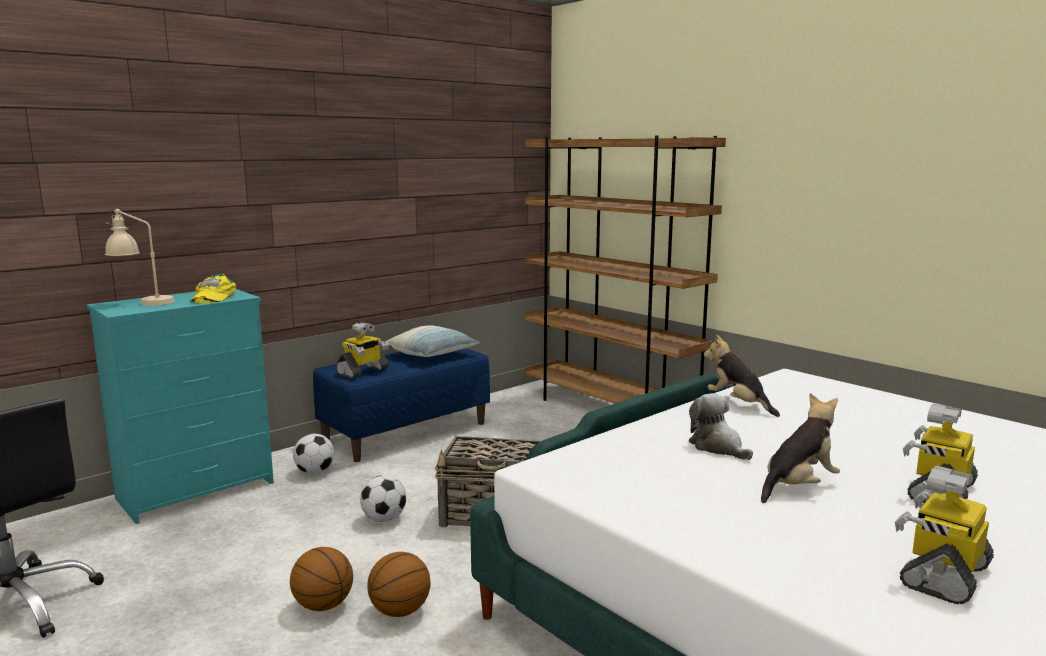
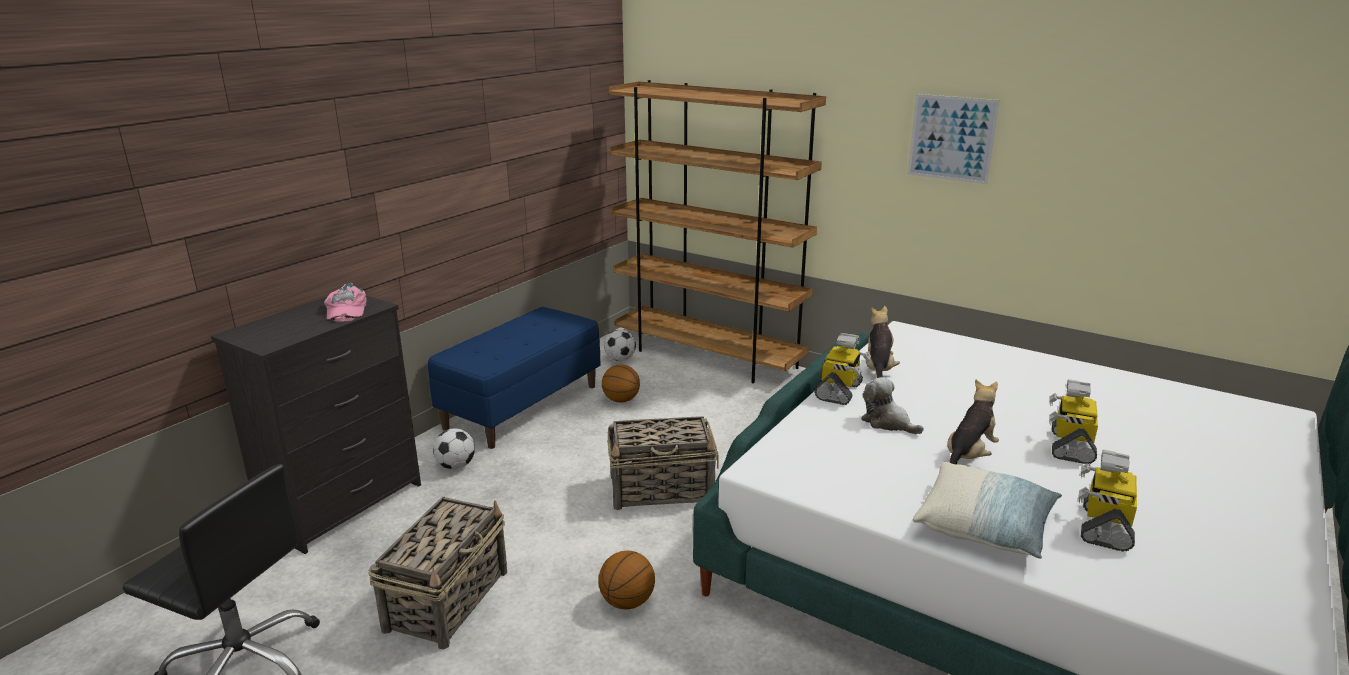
camera: 15 degrees left, 10 degrees up
(142, 303) = (275, 327): beige table lamp -> none
(198, 490) = (345, 505): turquoise dresser -> black dresser
(213, 297) = (345, 310): yellow cap -> pink cap
(230, 580) = (448, 599): none -> basket
(323, 605) = (554, 609): basketball -> basketball (621, 400)
(363, 372) = (484, 356): toy robot -> toy robot (840, 391)
(384, 519) = (557, 509): football -> football (620, 359)
(433, 355) = (541, 326): pillow -> pillow (984, 526)
(738, 404) = (878, 370): plush toy -> plush toy turned 60 degrees clockwise
(854, 173) = (951, 138): none -> picture

